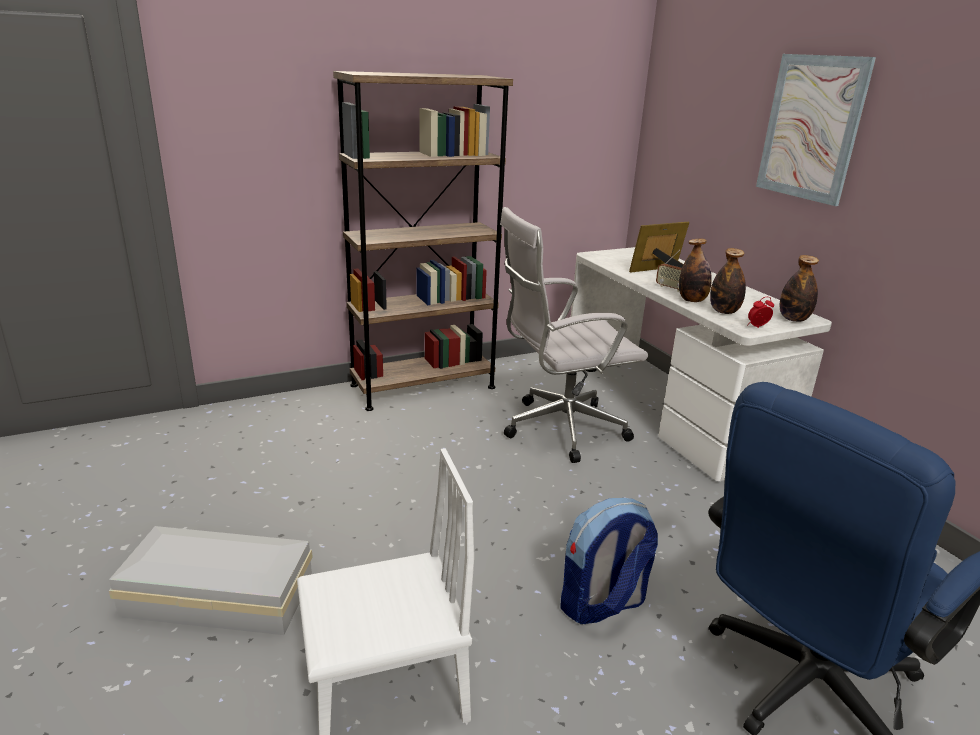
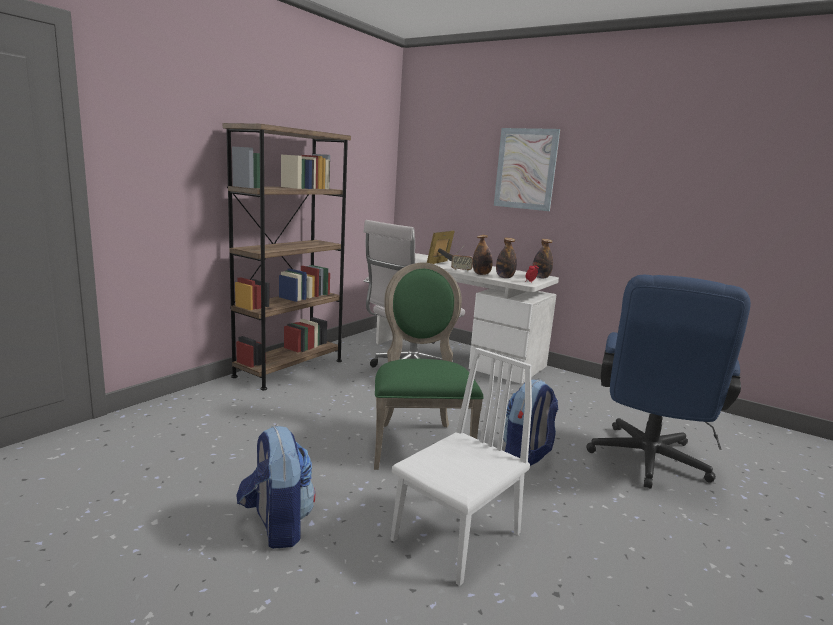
camera: 30 degrees left, 10 degrees down
(217, 594) = (276, 525): white storage box -> backpack
(474, 536) = (419, 442): none -> green chair

